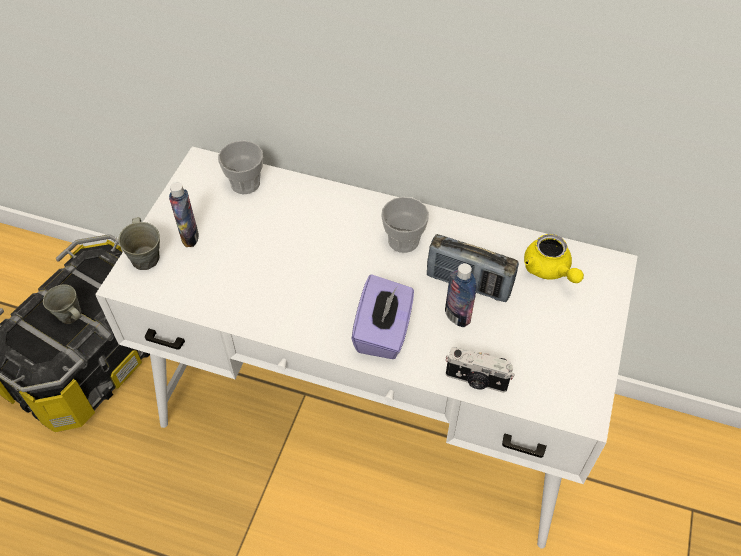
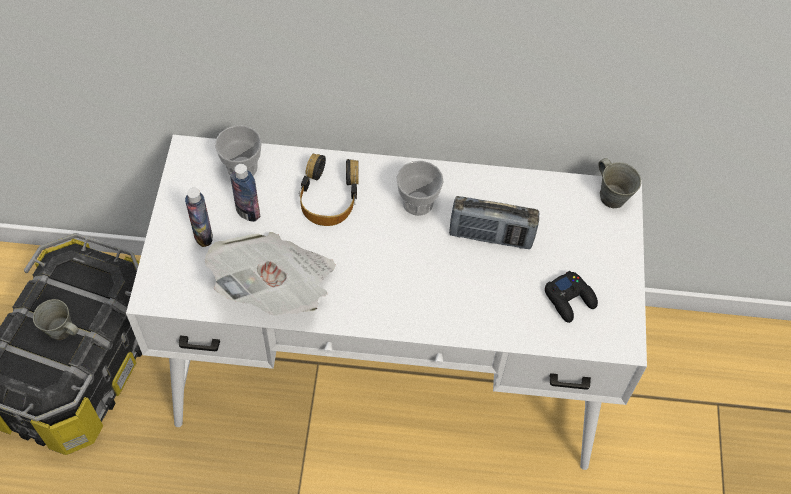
camera: 15 degrees left, 5 degrees up
(146, 257) = (165, 265): grey mug -> grey mug (612, 195)
(243, 296) = (277, 288): none -> newspaper
(319, 221) = (329, 196): none -> headphones
(383, 332) = (422, 299): purple tissue box -> none
(457, 316) = (488, 271): bottle -> bottle (248, 212)
(476, 380) = (520, 331): camera -> none
(536, 359) = (570, 299): none -> black game controller
(549, 270) = (563, 209): yellow teapot -> none

